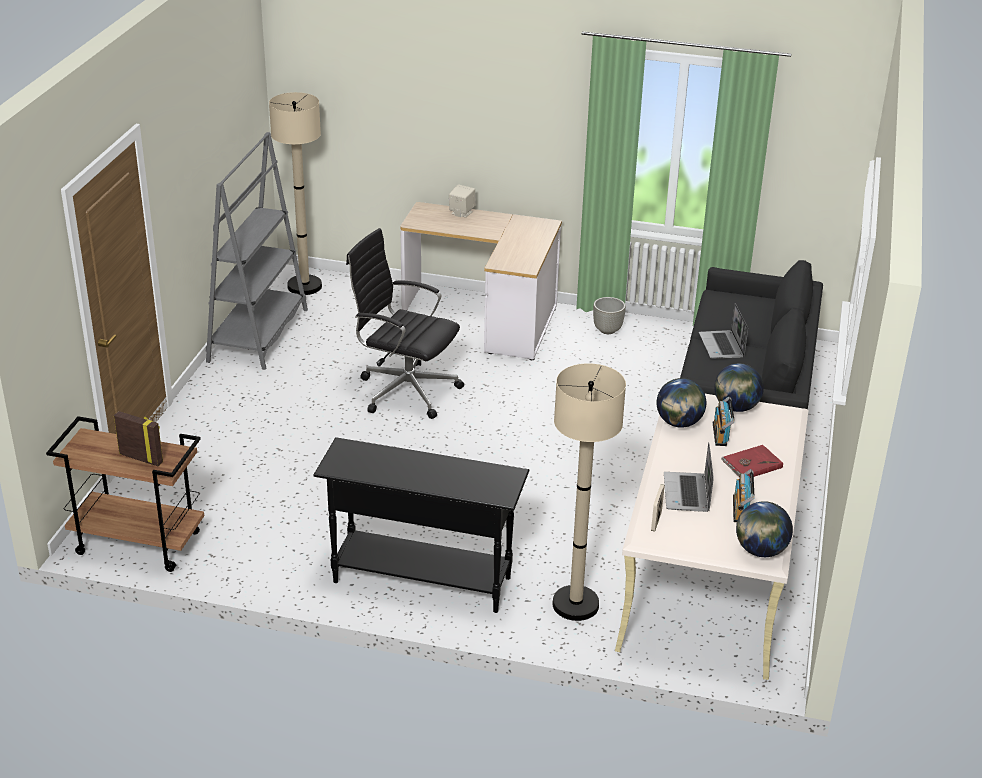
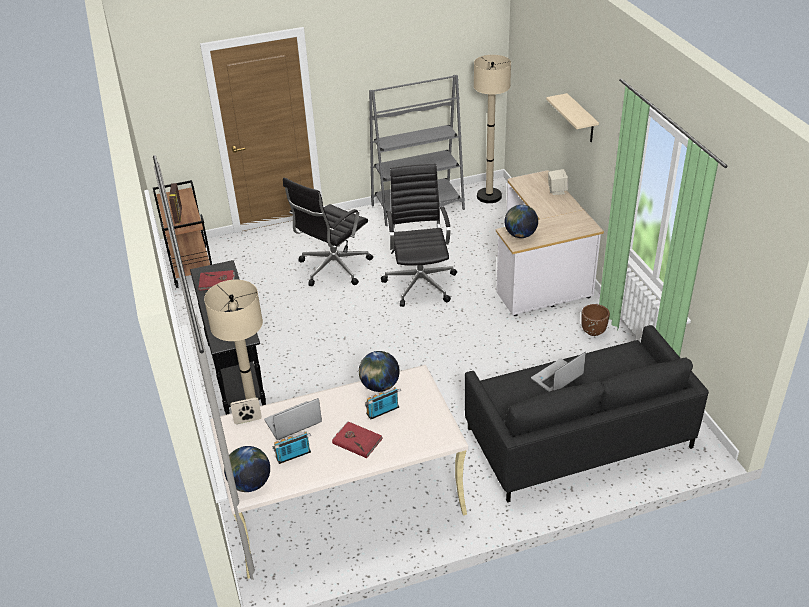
camera: 60 degrees right, 5 degrees up
(298, 436) = (332, 268): none -> black office chair
(371, 462) = (217, 282): none -> red book
(480, 112) = (581, 119): none -> beige shelf
(607, 330) = (593, 331): grey planter -> brown planter
(736, 407) = (427, 406): globe -> globe (520, 235)

